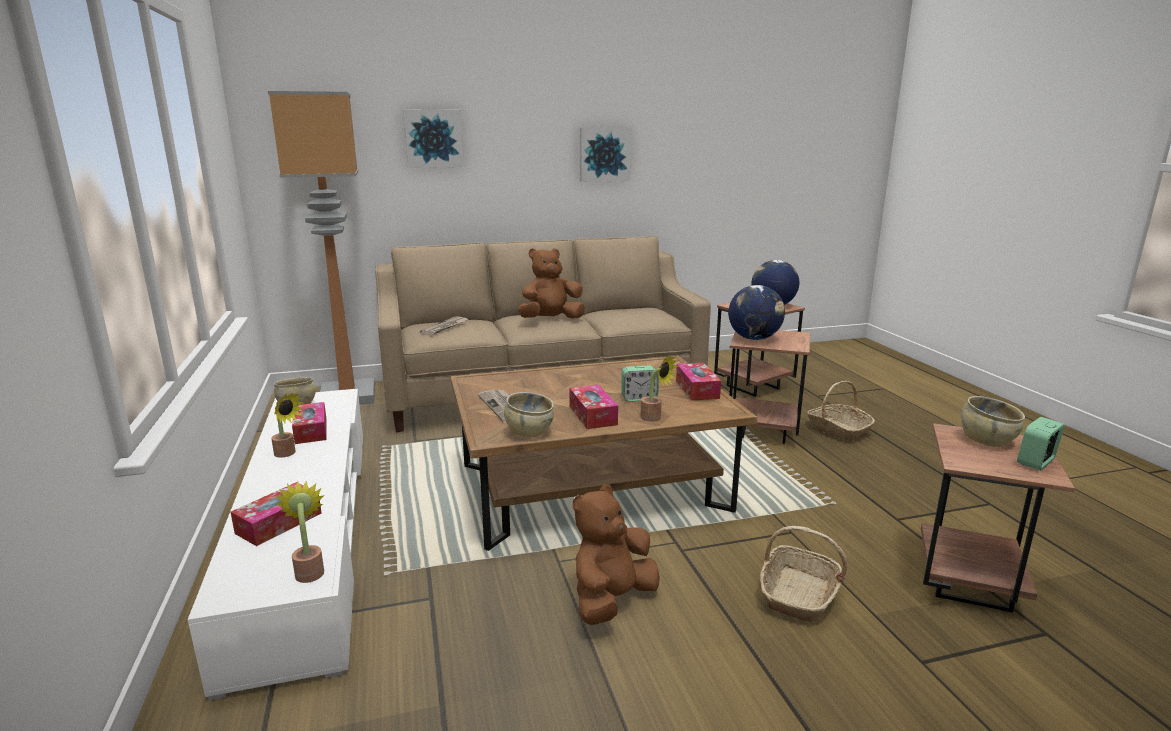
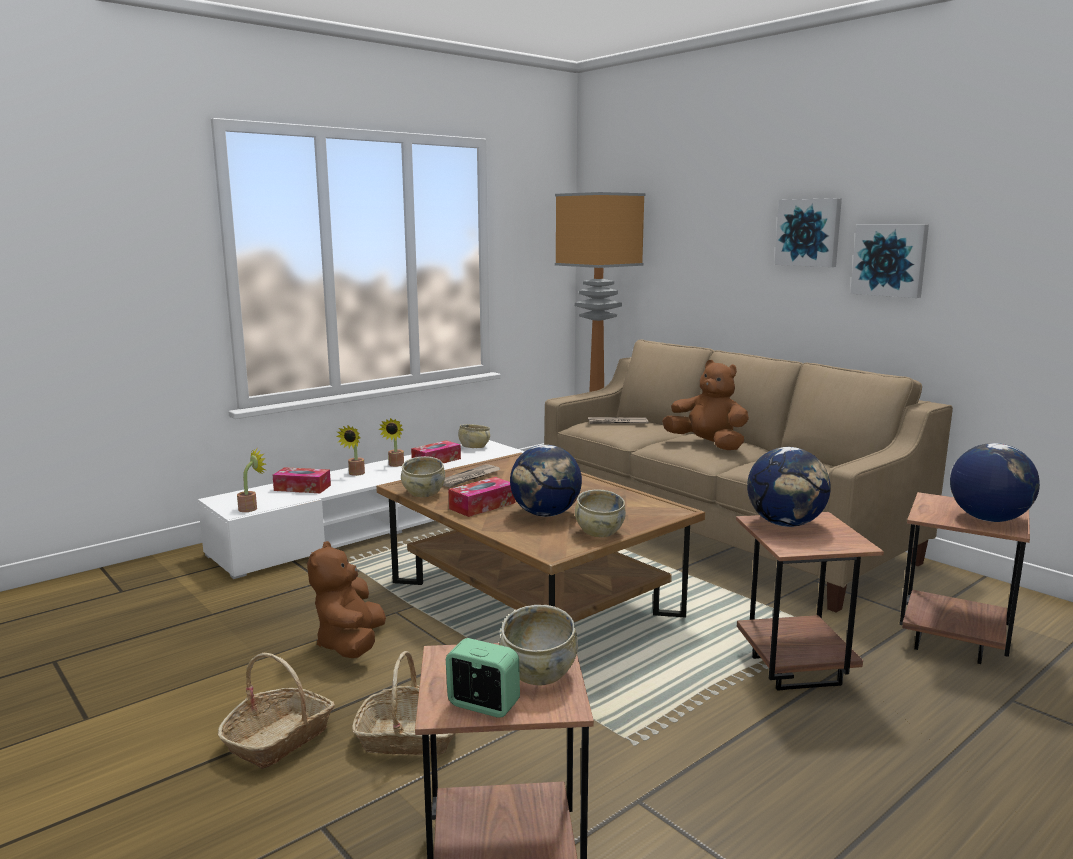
camera: 65 degrees right, 5 degrees down
(433, 138) = (708, 235): picture -> picture (809, 232)
(612, 600) = (351, 645): brown plush toy -> brown plush toy turned 105 degrees counterclockwise
(639, 398) = (546, 514): alarm clock -> globe
(654, 418) = (499, 526): potted plant -> potted plant (355, 474)
(697, 389) = (599, 532): tissue box -> beige bowl
(838, 430) = (892, 730): basket -> basket (279, 738)

